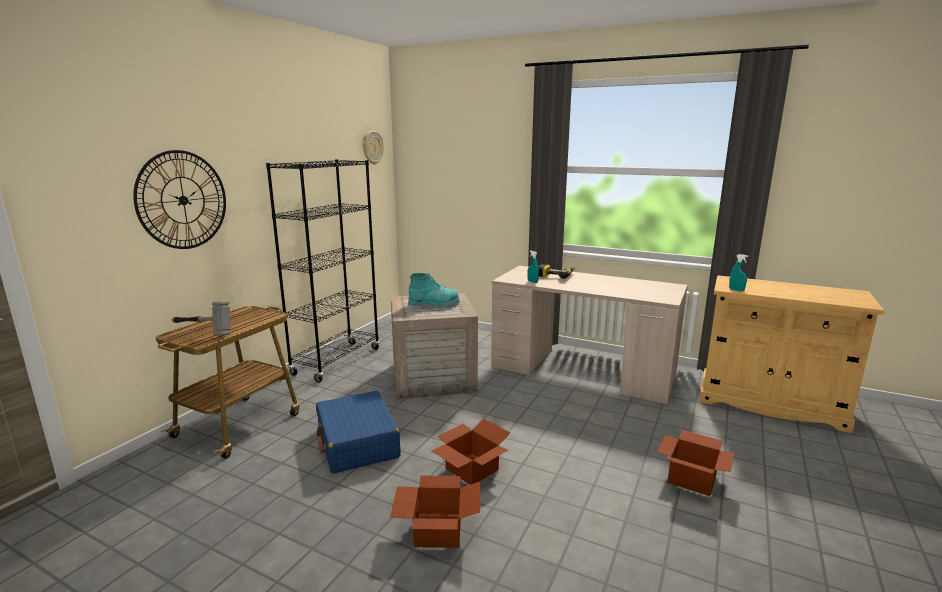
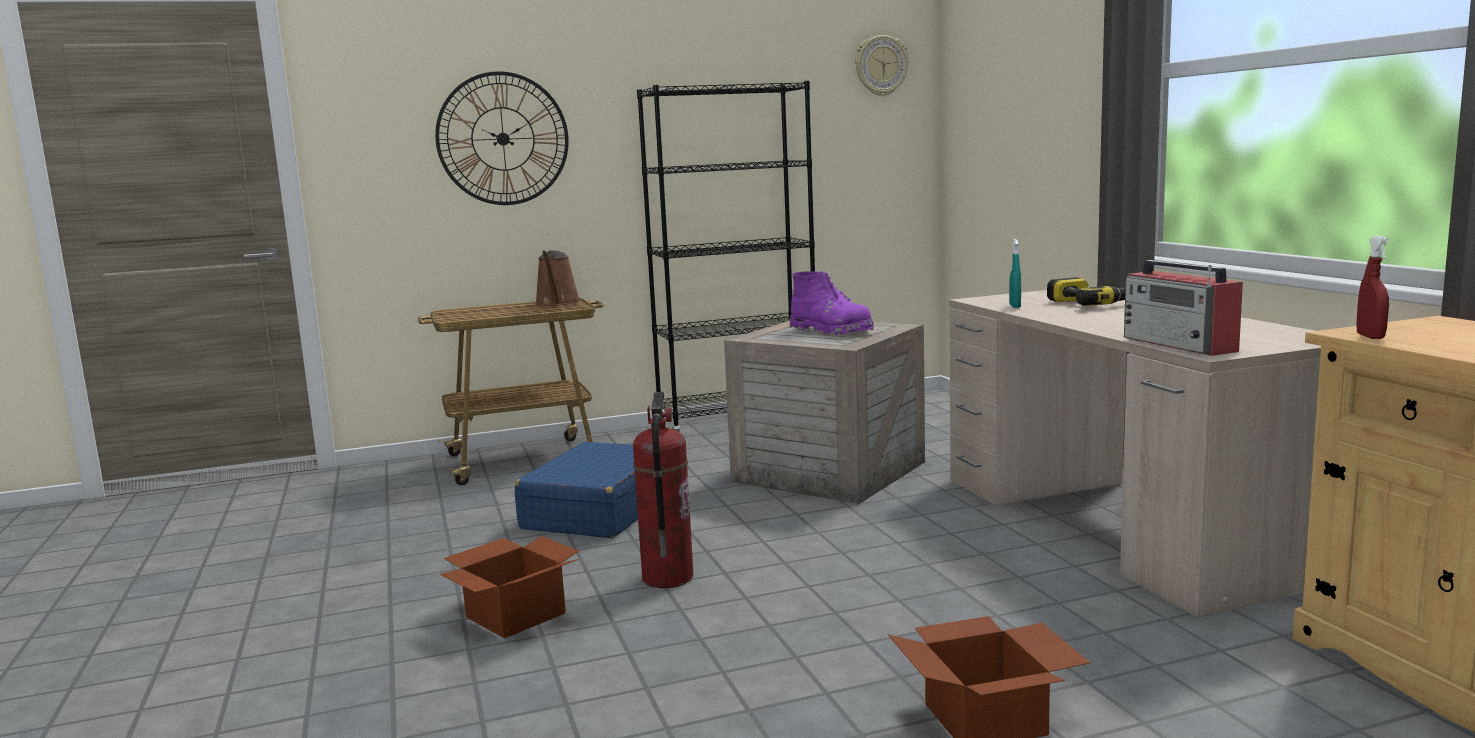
camera: 45 degrees right, 5 degrees down
(203, 332) = (476, 312): hammer -> none
(247, 313) = (557, 303): none -> brown watering can
(434, 305) = (830, 331): turquoise boot -> purple boot
(470, 469) = (667, 578): cardboard box -> fire extinguisher
(648, 297) = (1180, 345): none -> radio
(736, 290) = (1370, 337): turquoise spray bottle -> red spray bottle

